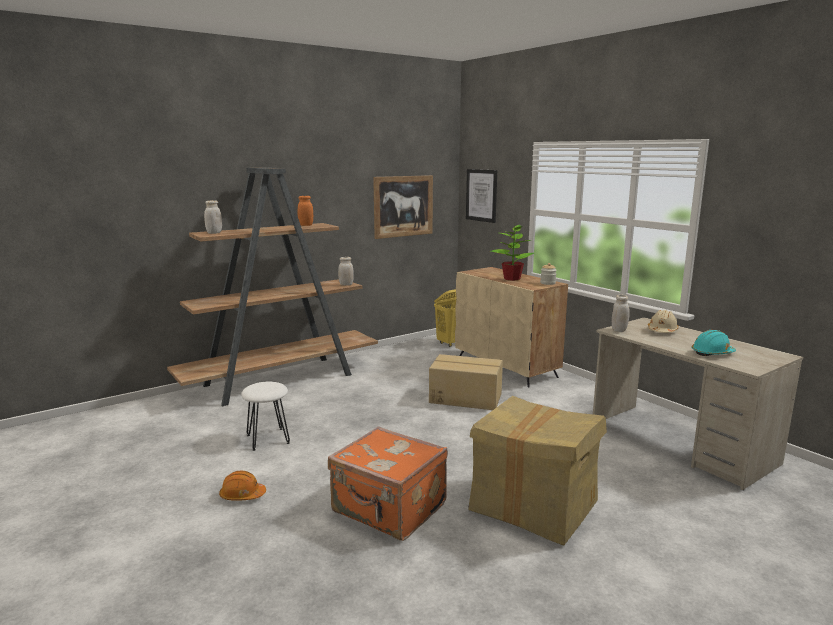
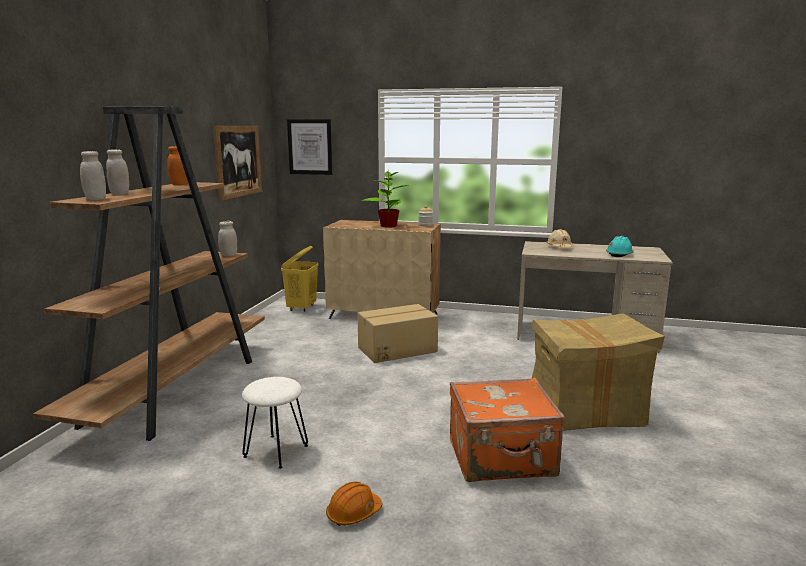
camera: 40 degrees left, 0 degrees up
(619, 330) = (535, 251): white jar -> white jar (120, 194)

